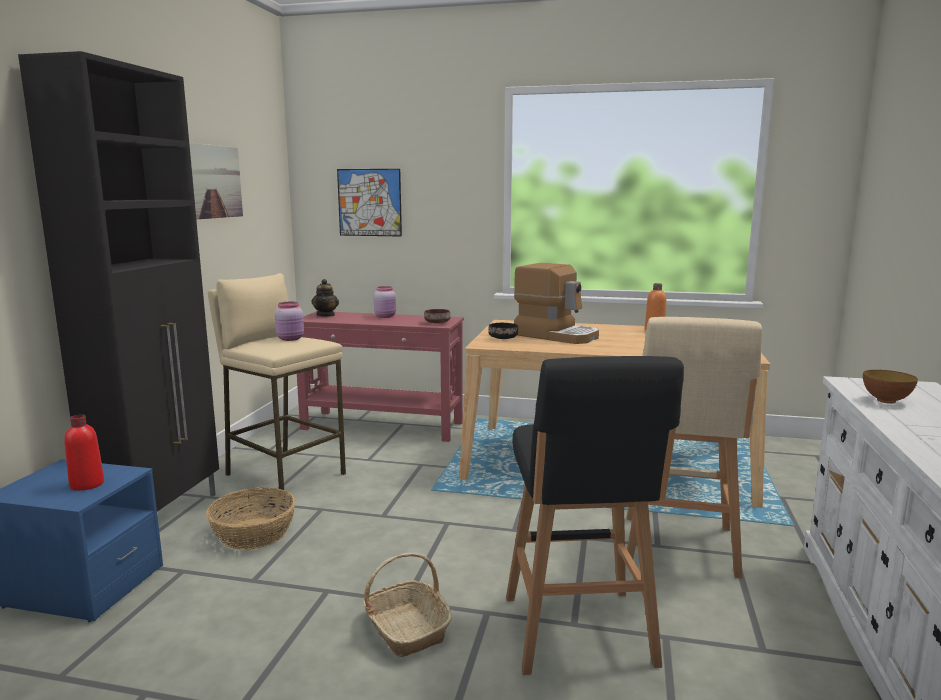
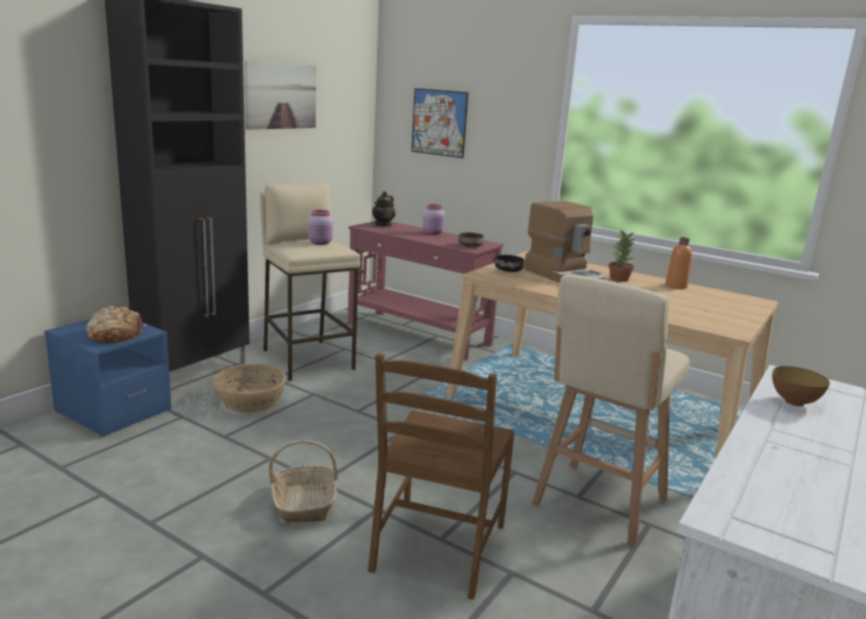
camera: 20 degrees right, 5 degrees up
(87, 484) = (115, 335): red bottle -> bread
(579, 634) = (438, 548): black stool -> brown chair
(603, 331) = (618, 279): none -> potted plant

